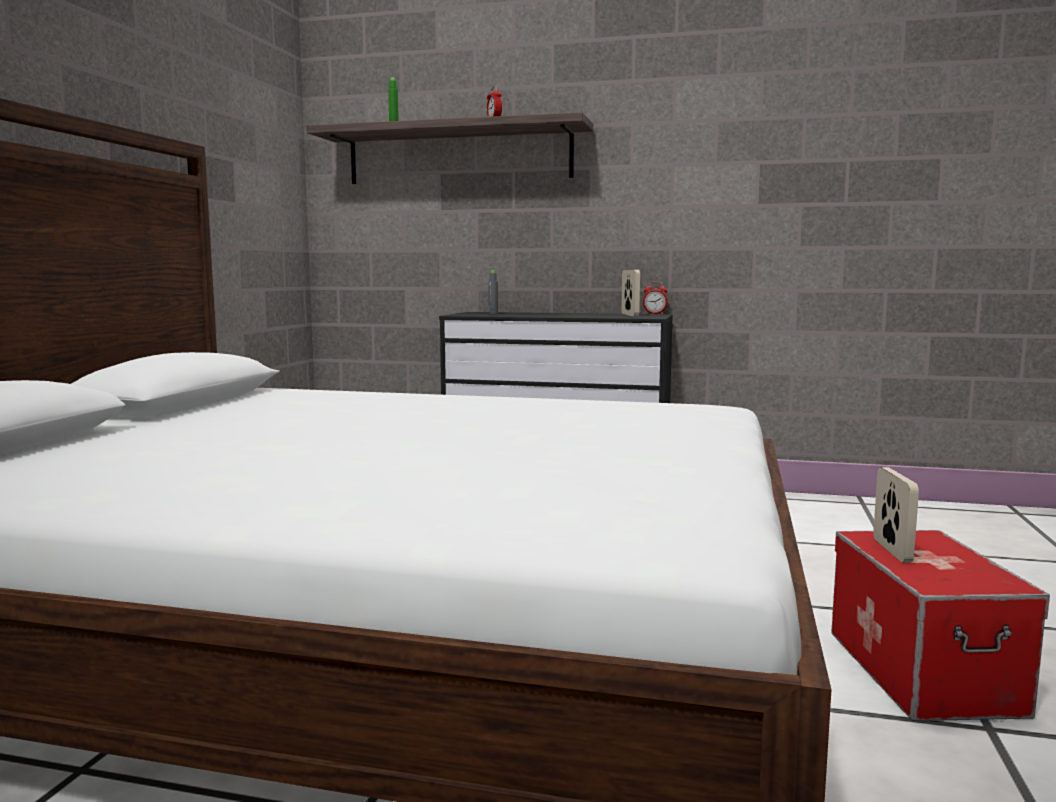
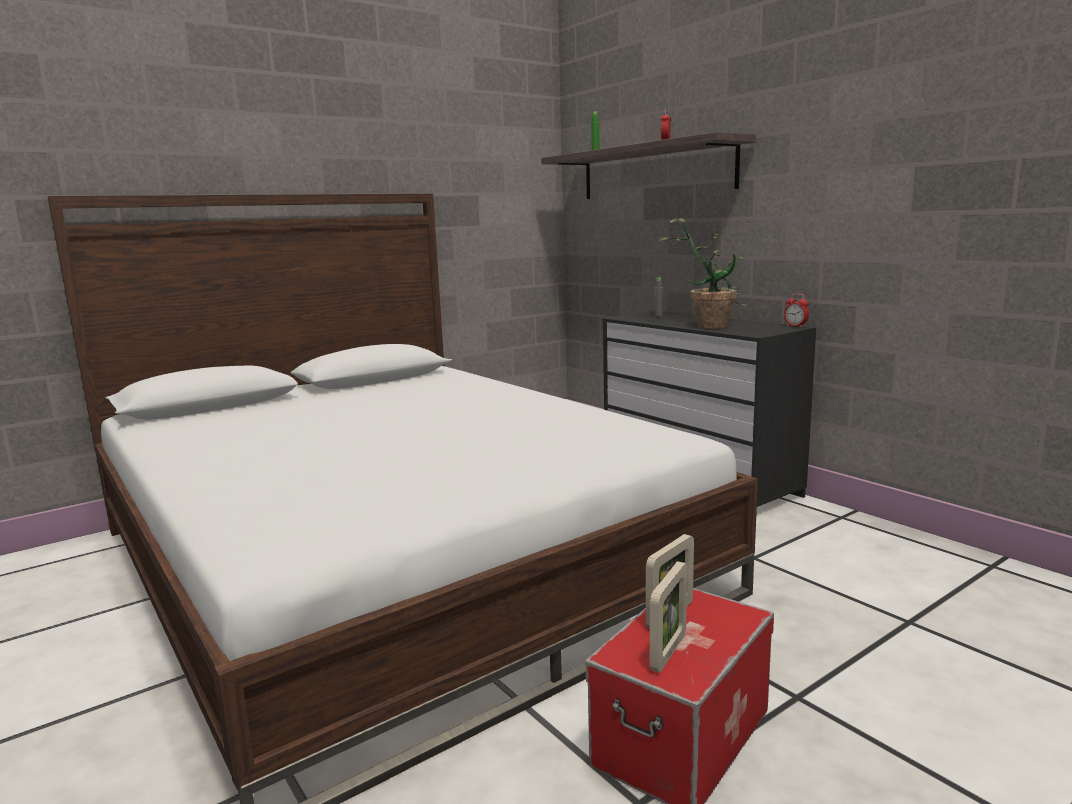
camera: 40 degrees right, 5 degrees up
(579, 315) = (709, 325): none -> potted plant
(630, 315) = (758, 327): picture frame -> picture frame (668, 652)

